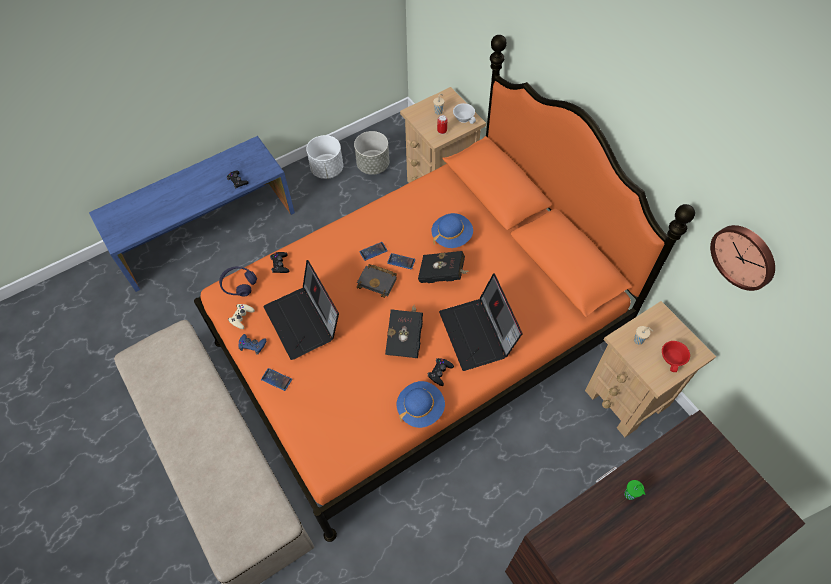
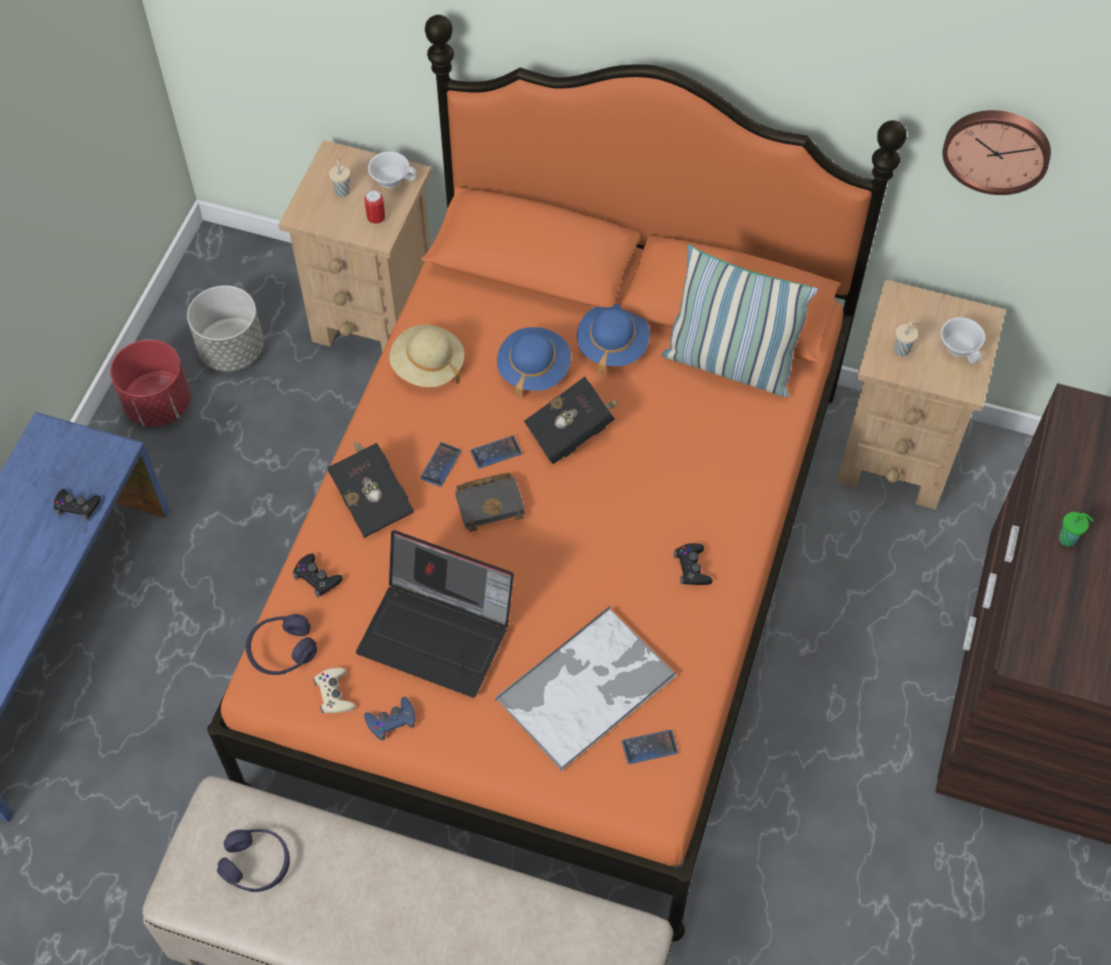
camera: 40 degrees left, 0 degrees up
(168, 368) = (256, 864): none -> purple headphones
(276, 379) = (475, 741): phone -> phone (649, 747)
(327, 169) = (158, 405): white planter -> red planter
(343, 392) = (587, 687): none -> tray
(405, 338) = (602, 554): black book -> black book (371, 498)
(407, 206) = (428, 367): none -> beige hat
(420, 408) = (709, 633): blue hat -> blue hat (612, 345)
(478, 334) = (695, 481): laptop -> none
(545, 291) = (729, 364): none -> pillow
(673, 359) = (961, 346): red cup -> white cup

